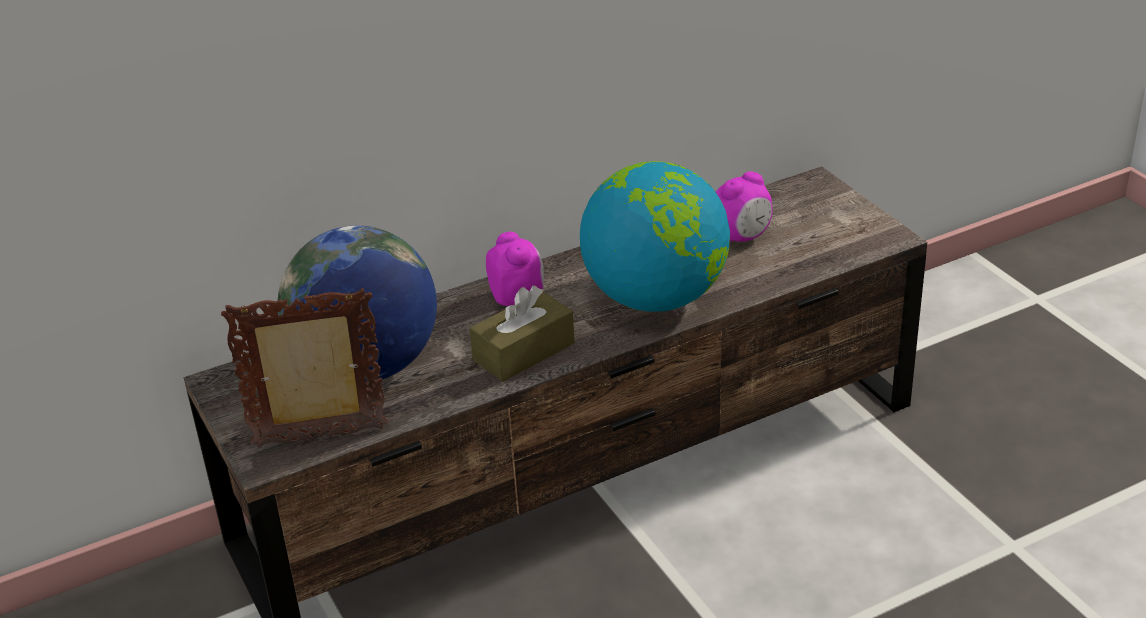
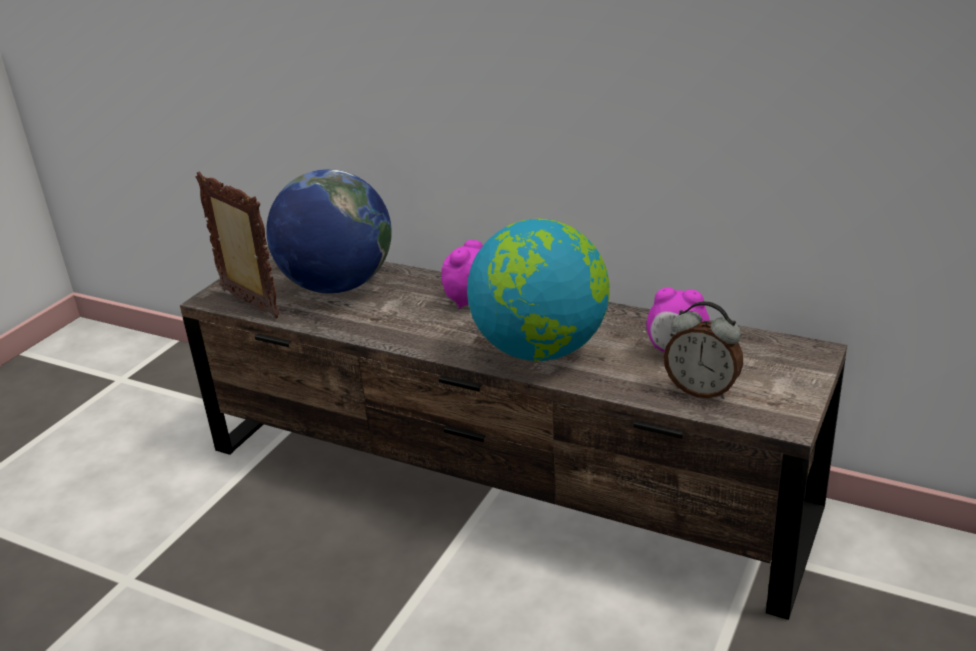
camera: 55 degrees right, 5 degrees down
(524, 352) = (411, 329): brown tissue box -> none
(809, 251) = (702, 390): none -> alarm clock

